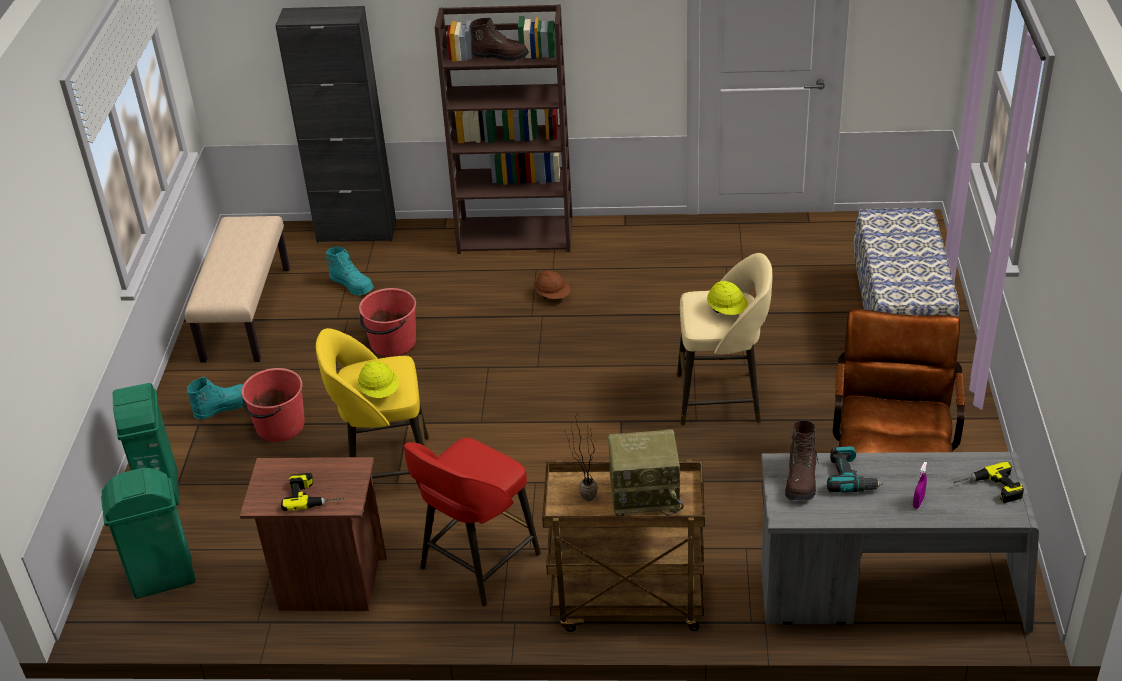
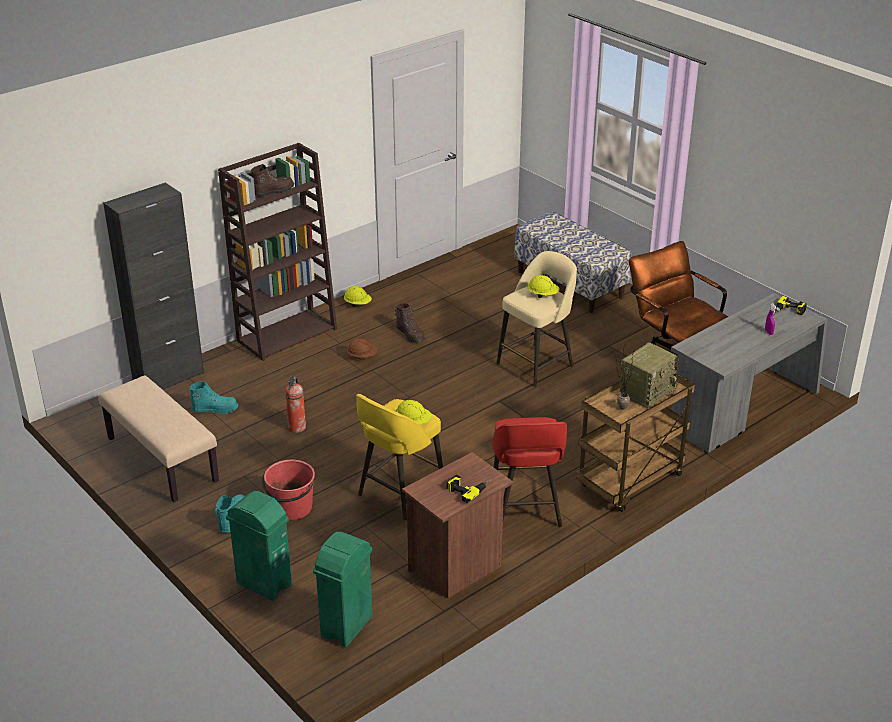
camera: 45 degrees left, 5 degrees down
(392, 343) = (296, 428): red bucket -> fire extinguisher
(628, 232) = (358, 304): none -> yellow hard hat
(801, 479) = (706, 348): brown boot -> brown boot (410, 335)
(850, 477) = (726, 336): power drill -> none

